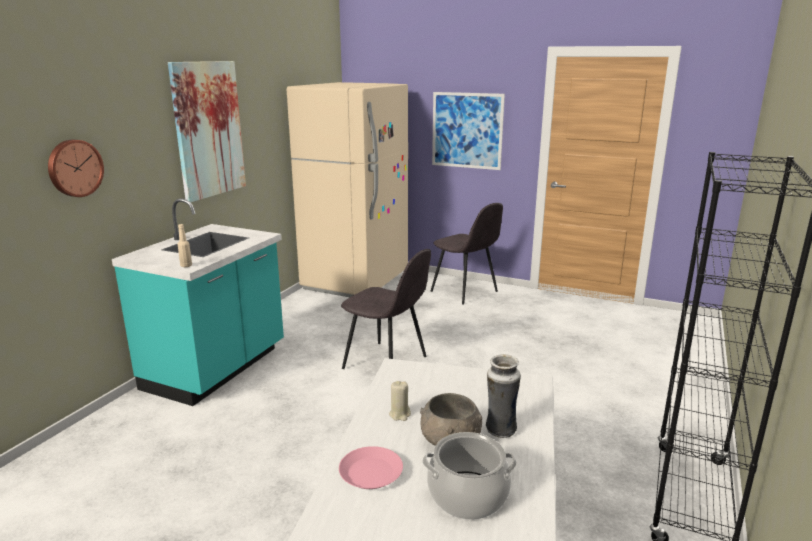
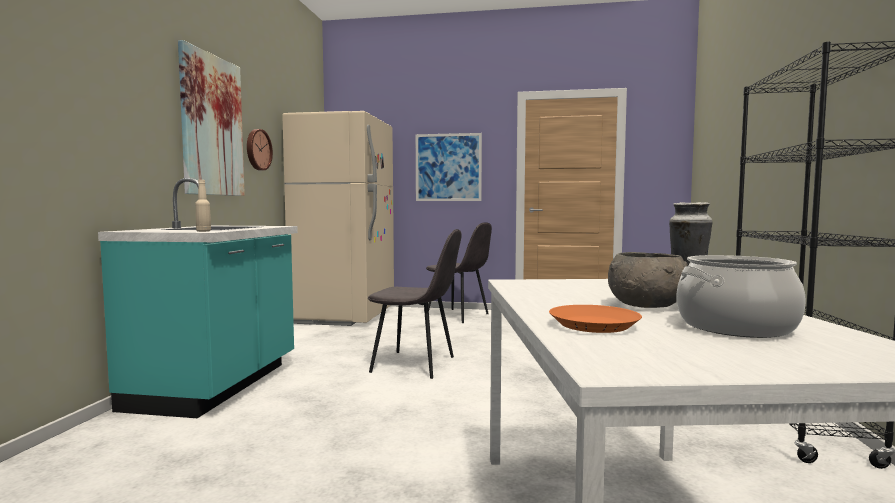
camera: 15 degrees left, 15 degrees down
(74, 168) = (65, 108): wall clock -> wall clock (257, 149)
(371, 473) = (594, 325): pink plate -> orange plate
(400, 414) = (561, 298): beige candle -> none

